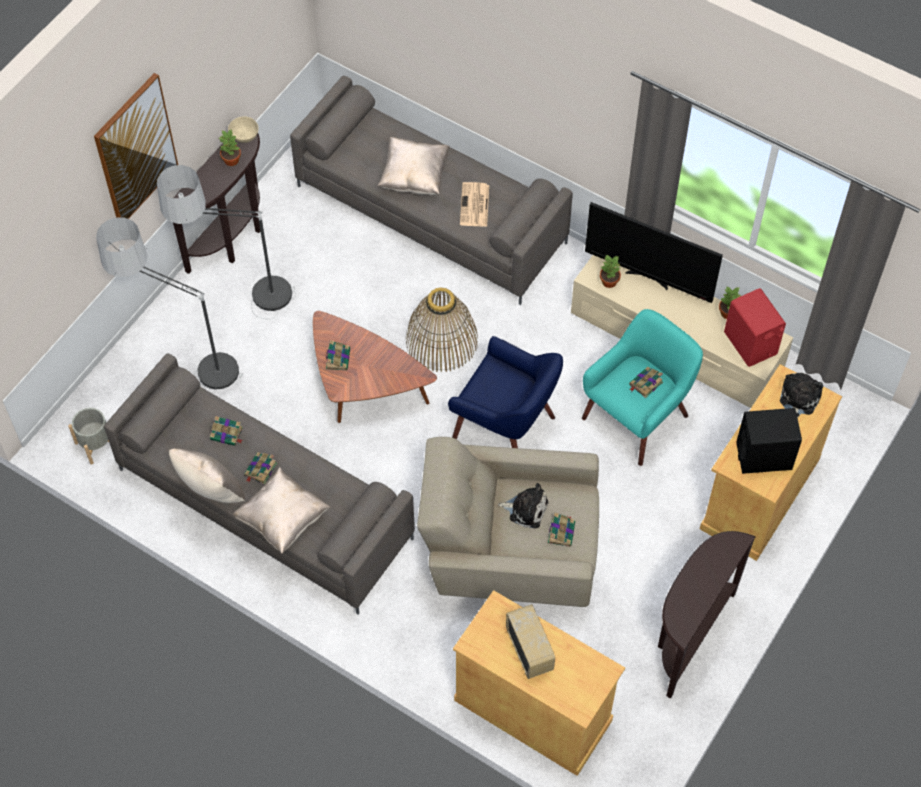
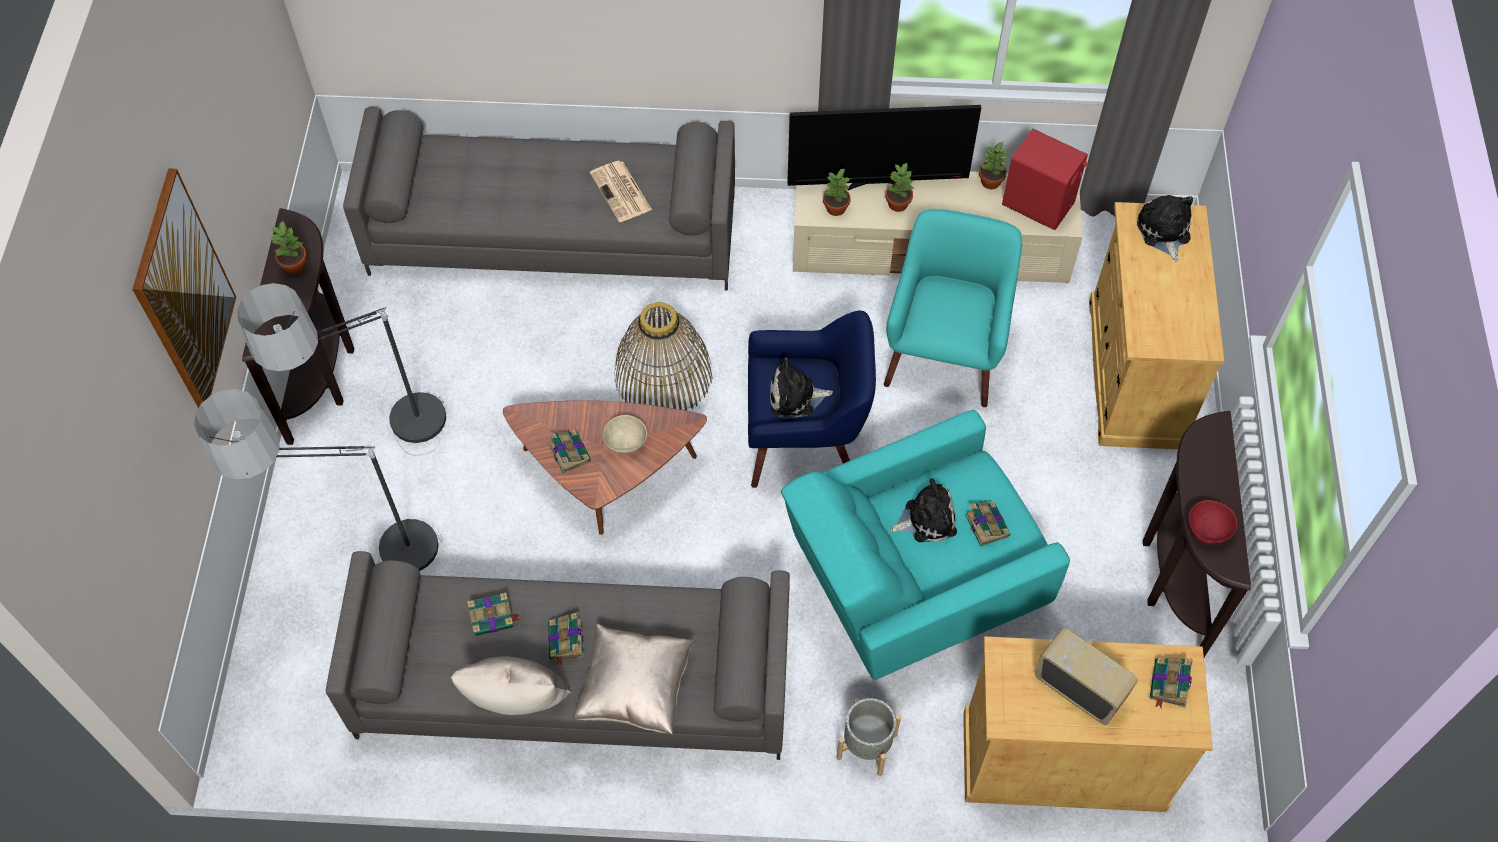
camera: 30 degrees left, 0 degrees up
(96, 445) = (302, 723): grey planter -> grey planter (866, 746)
(244, 136) = (292, 229): beige bowl -> beige bowl (625, 443)
(414, 177) = (525, 192): beige pillow -> none
(496, 392) = (795, 397): none -> plush toy
(509, 553) = (909, 586): beige armchair -> turquoise armchair
(645, 384) = (958, 304): book -> book (1169, 685)
(653, 298) = (898, 203): none -> potted plant
(681, 601) = (1206, 531): none -> red bowl
(764, 456) = (1174, 314): black speaker -> none

